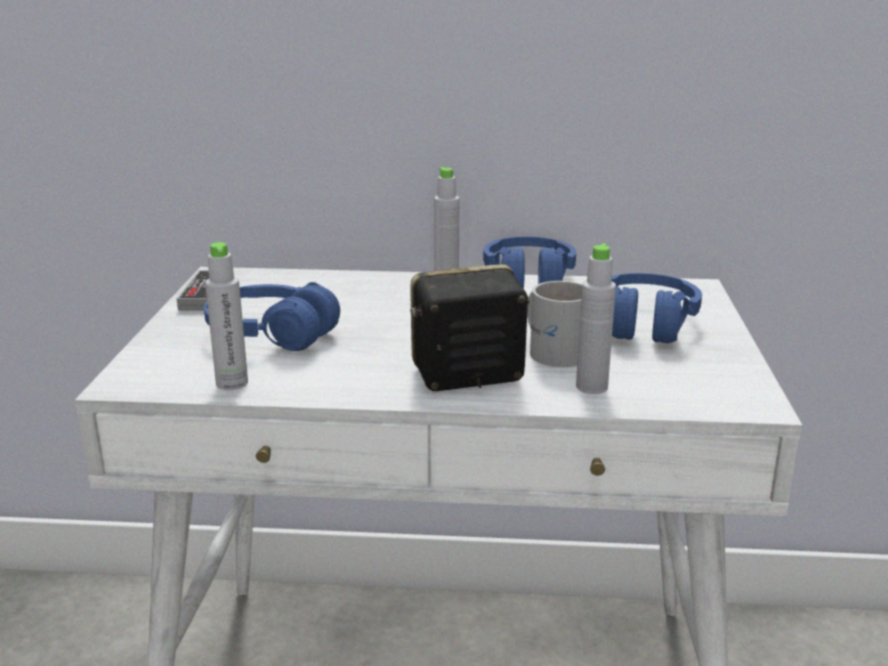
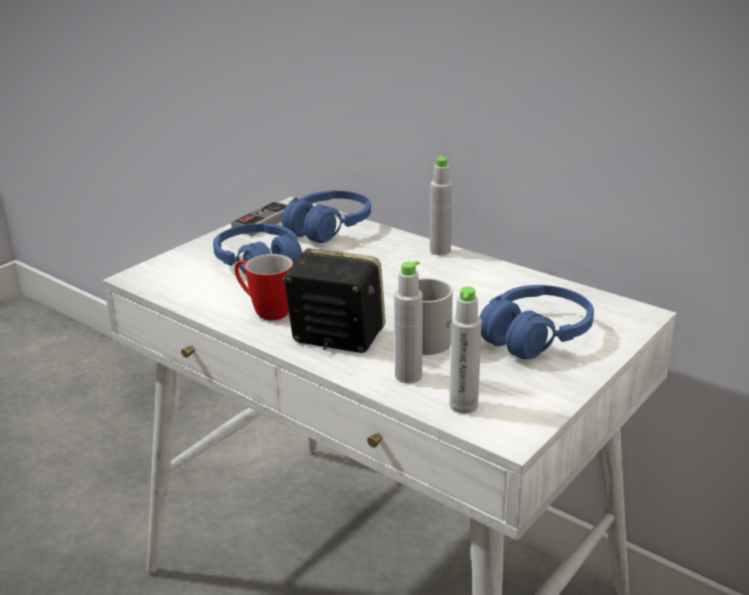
camera: 35 degrees right, 5 degrees up
(232, 383) = (191, 295): grey bottle -> grey bottle (463, 405)
(348, 374) = (265, 311): none -> mug
(529, 280) = (503, 269): blue headphones -> blue headphones (328, 228)

